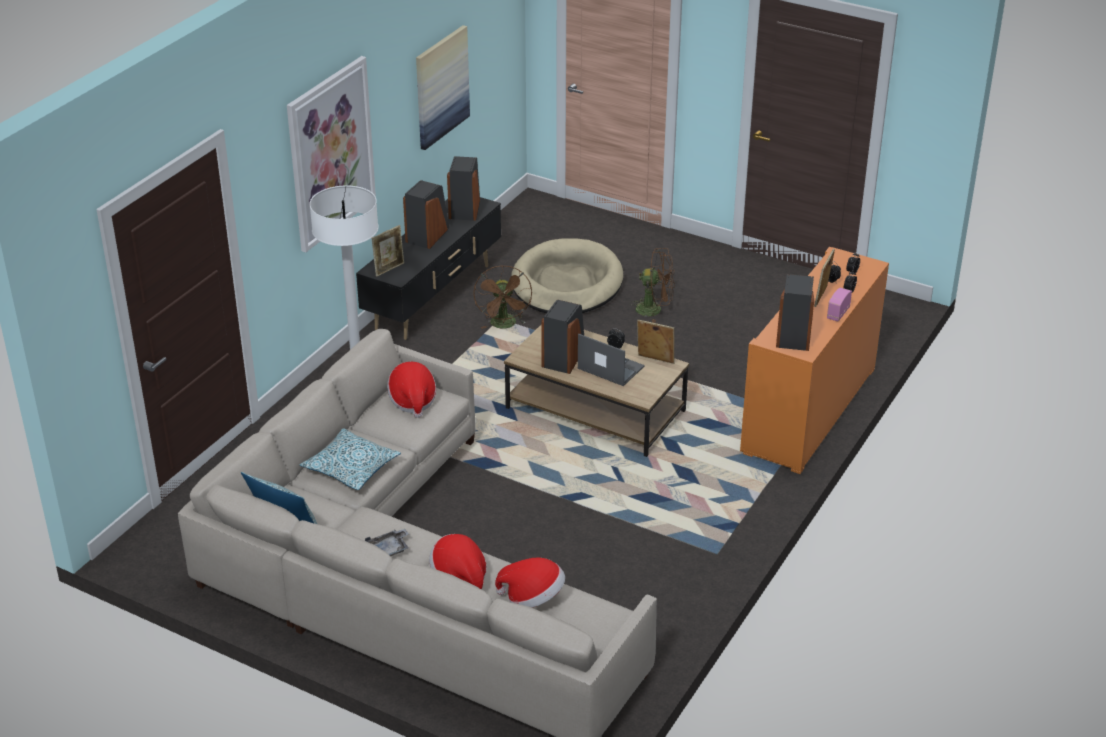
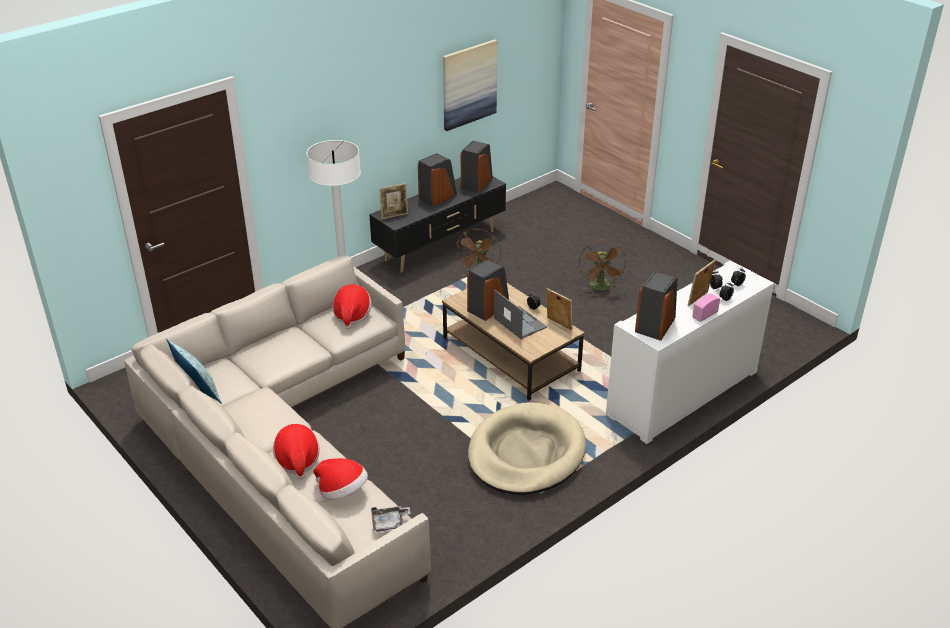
camera: 20 degrees right, 0 degrees up
(330, 153) = (348, 116): picture -> none
(351, 468) = (275, 356): pillow -> none
(389, 550) = (260, 425): grey tray -> grey tray (389, 523)
(567, 283) = (544, 255): beige dog bed -> beige dog bed (526, 453)
(654, 310) = (601, 288): brown fan -> brown fan turned 60 degrees clockwise
(809, 410) = (683, 393): orange cabinet -> white cabinet

